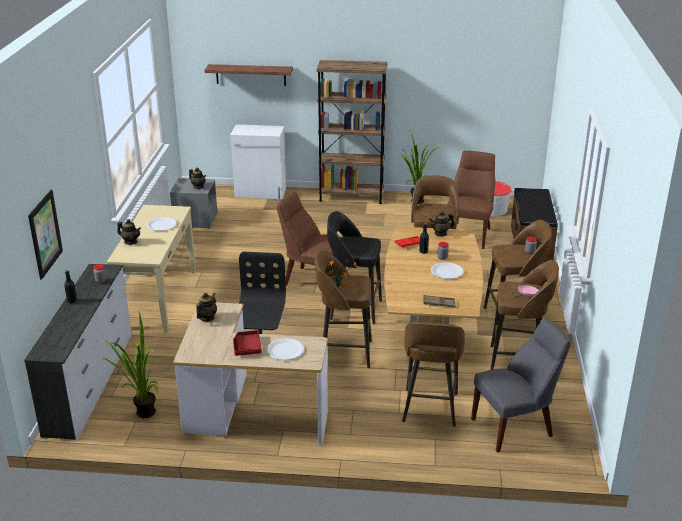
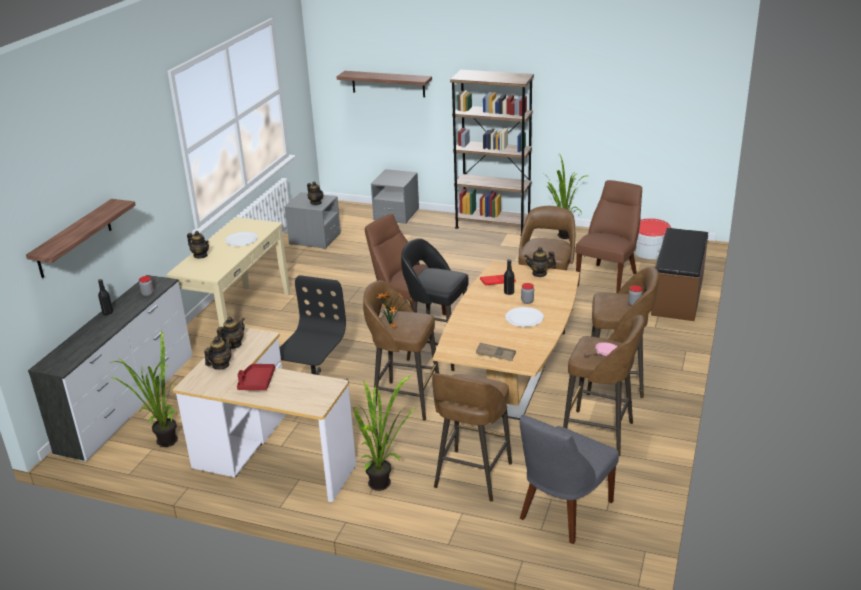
camera: 15 degrees right, 0 degrees up
(45, 234) = (74, 239): picture -> shelf
(206, 337) = (220, 365): none -> teapot
(260, 193) = (396, 214): white cabinet -> grey nightstand
(285, 350) = (295, 390): white plate -> none
(360, 424) = (385, 484): none -> potted plant
(515, 427) = (563, 512): grey chair -> grey chair turned 135 degrees clockwise

